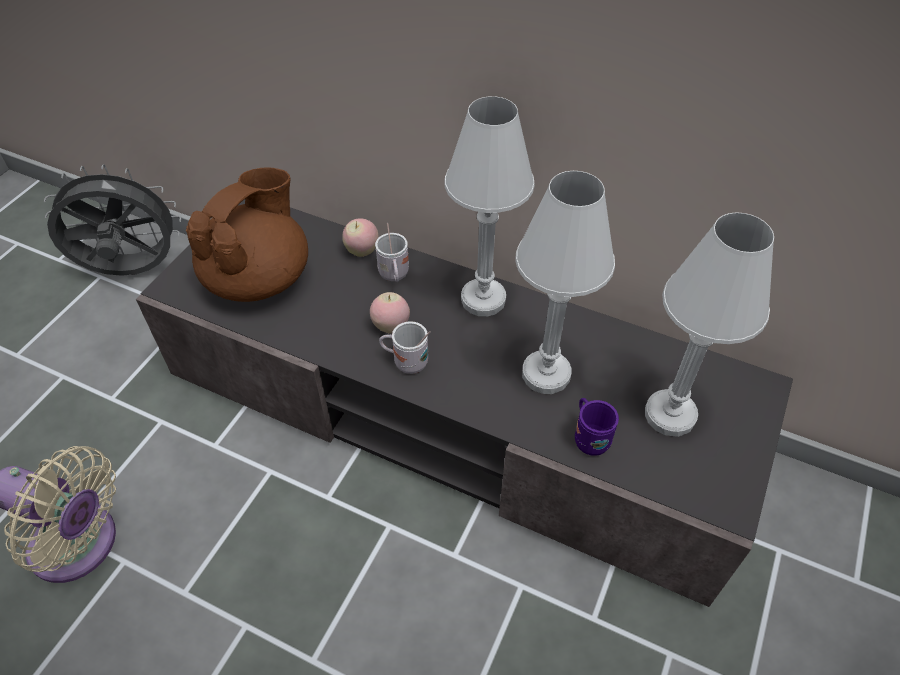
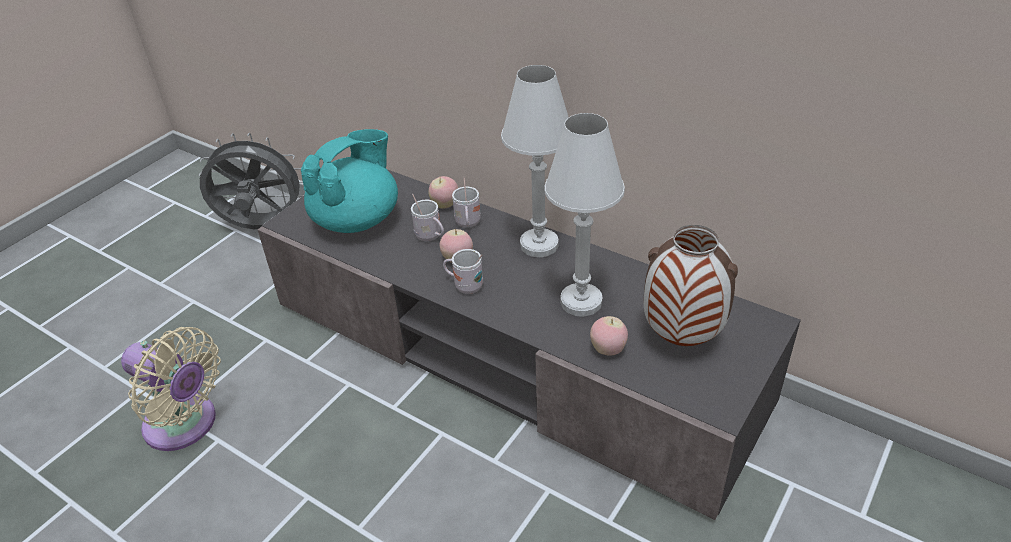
camera: 10 degrees right, 10 degrees down
(259, 278) = (357, 220): brown teapot -> turquoise teapot
(353, 297) = (431, 237): none -> white mug
(589, 437) = (608, 350): purple mug -> apple
(670, 415) = (683, 338): white table lamp -> vase

